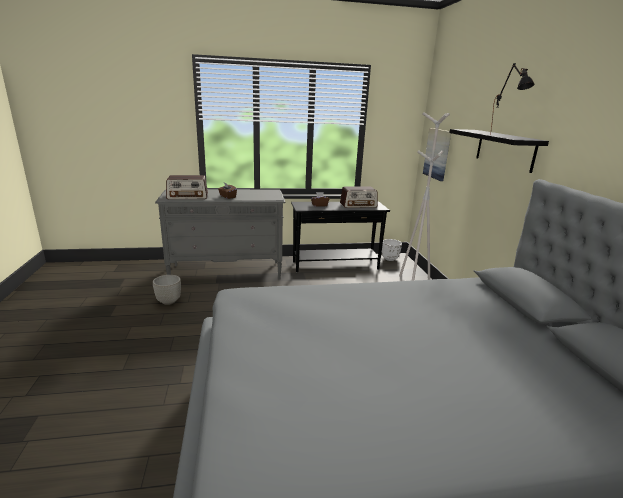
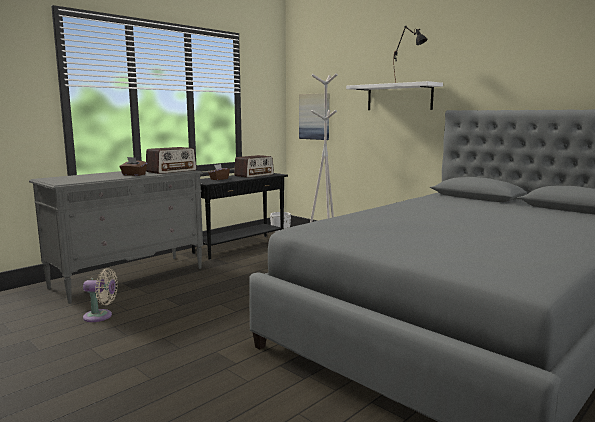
camera: 35 degrees left, 10 degrees down
(169, 301) = (100, 316): grey planter -> beige fan
(188, 196) = (85, 179): radio -> radio (172, 171)
(504, 149) = (399, 97): black shelf -> white shelf

